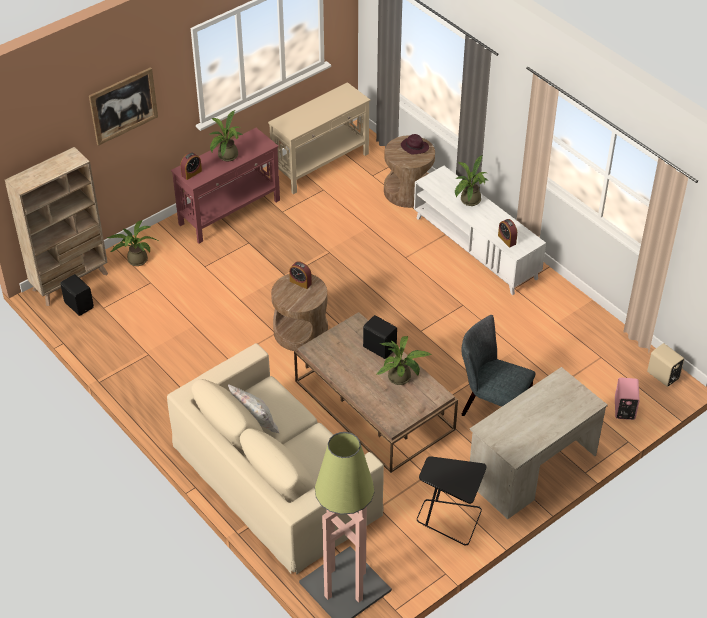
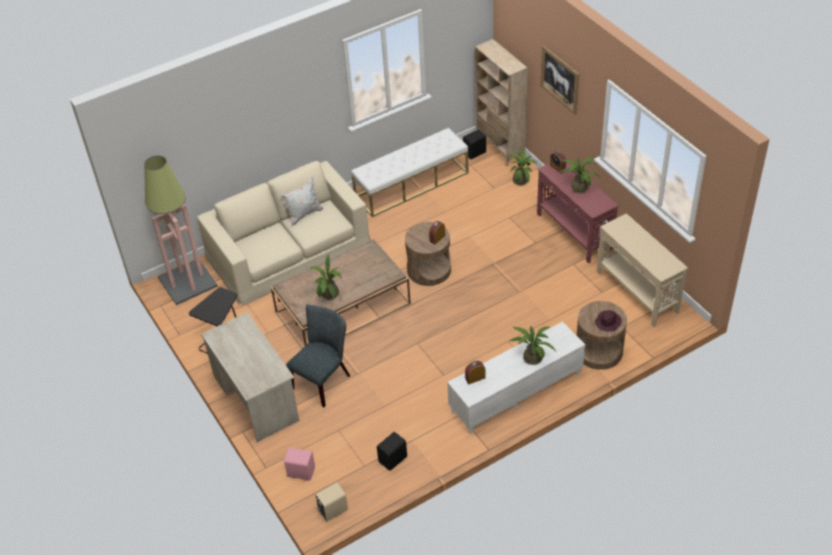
camera: 100 degrees right, 0 degrees up
(141, 363) = (411, 184): none -> white bench
(379, 347) = (364, 285): black speaker -> black speaker (393, 459)

